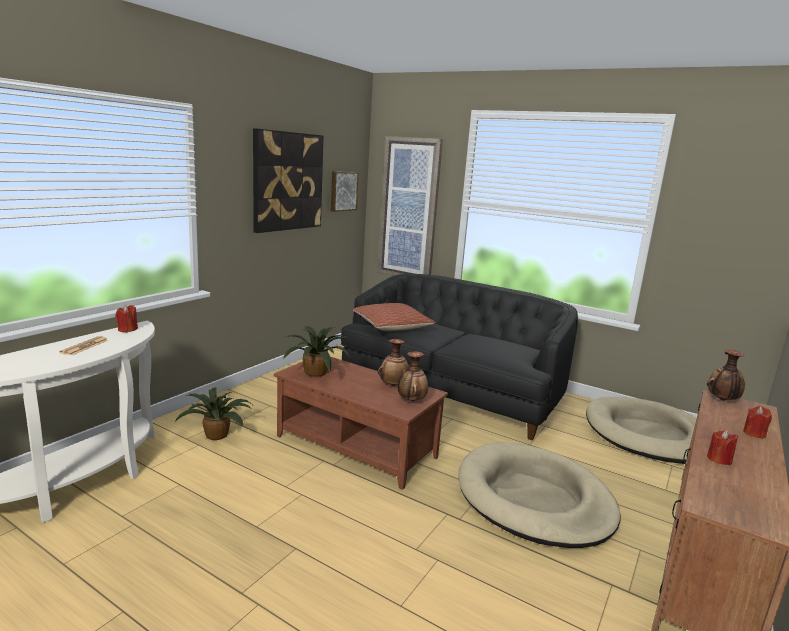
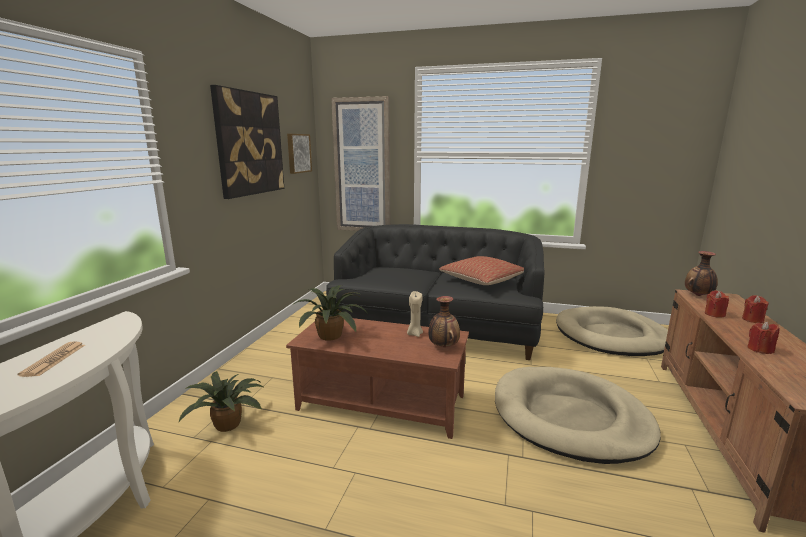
camera: 15 degrees left, 0 degrees up
(127, 329) = (105, 326): red candle -> red candle (714, 314)
(392, 326) = (375, 277): pillow -> pillow (482, 280)
(393, 385) = (414, 334): vase -> beige candle

